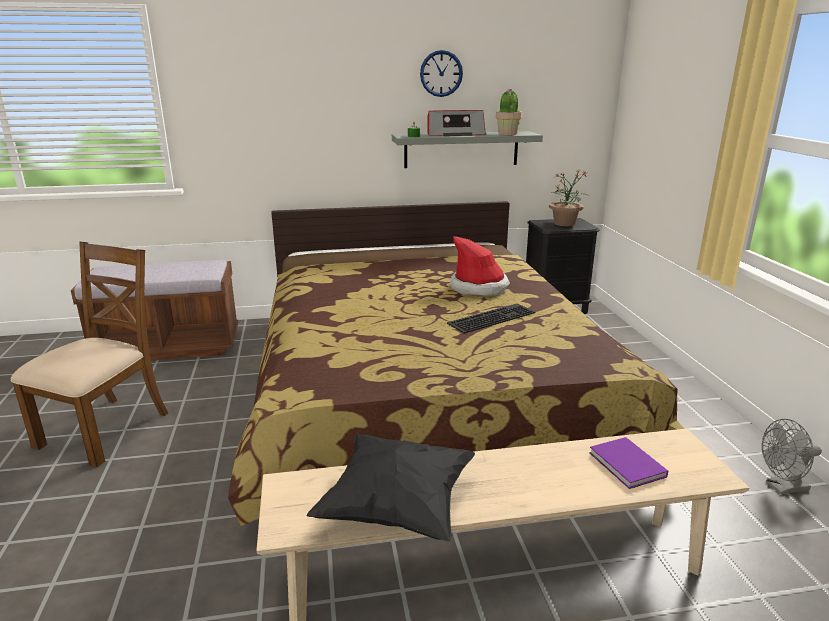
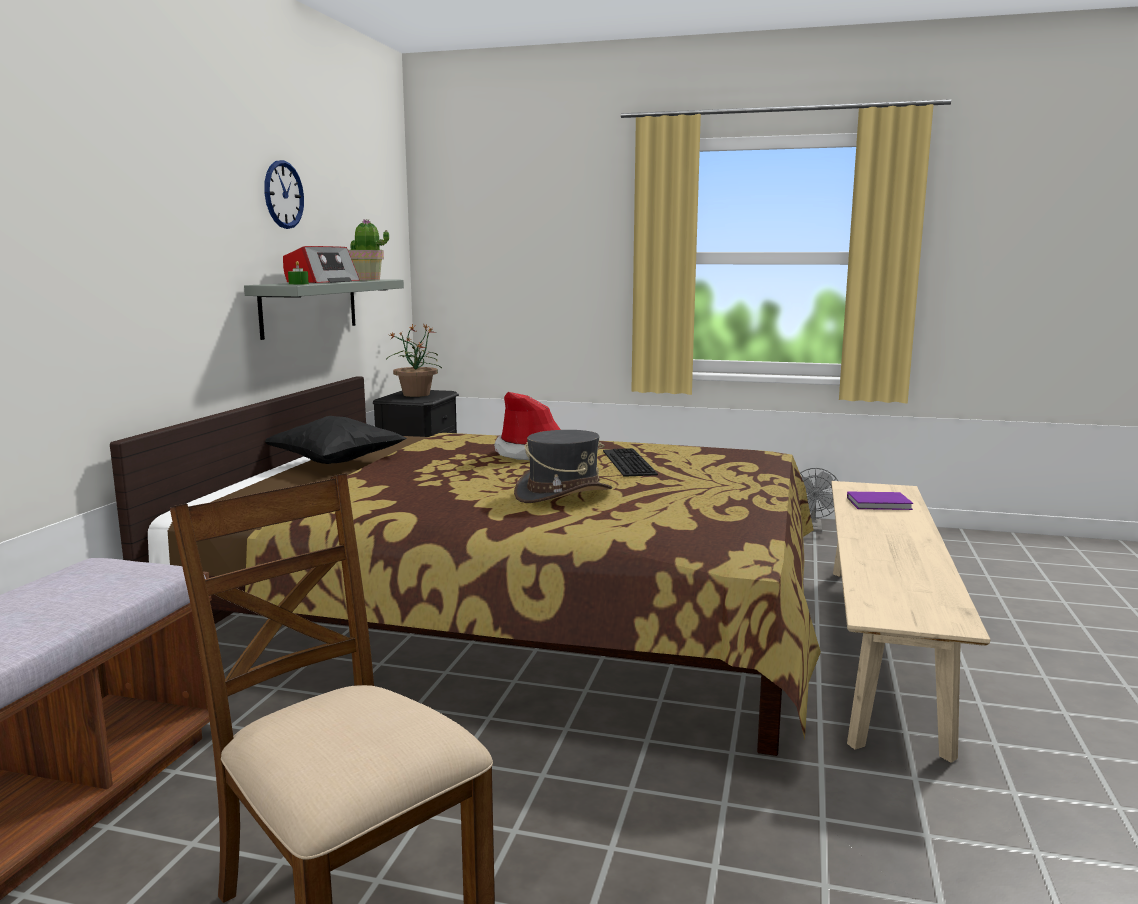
camera: 65 degrees left, 10 degrees down
(379, 315) = (563, 494): none -> grey hat
(397, 507) = (924, 577): black pillow -> black pillow (337, 463)

